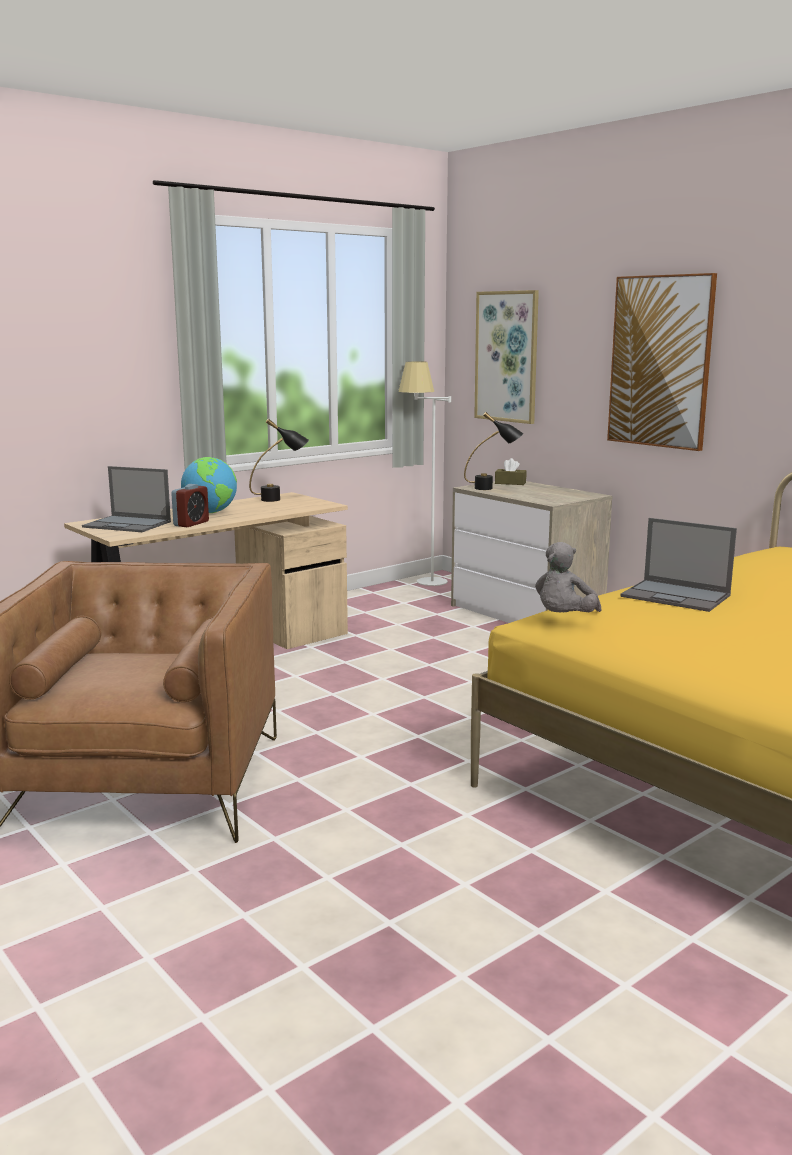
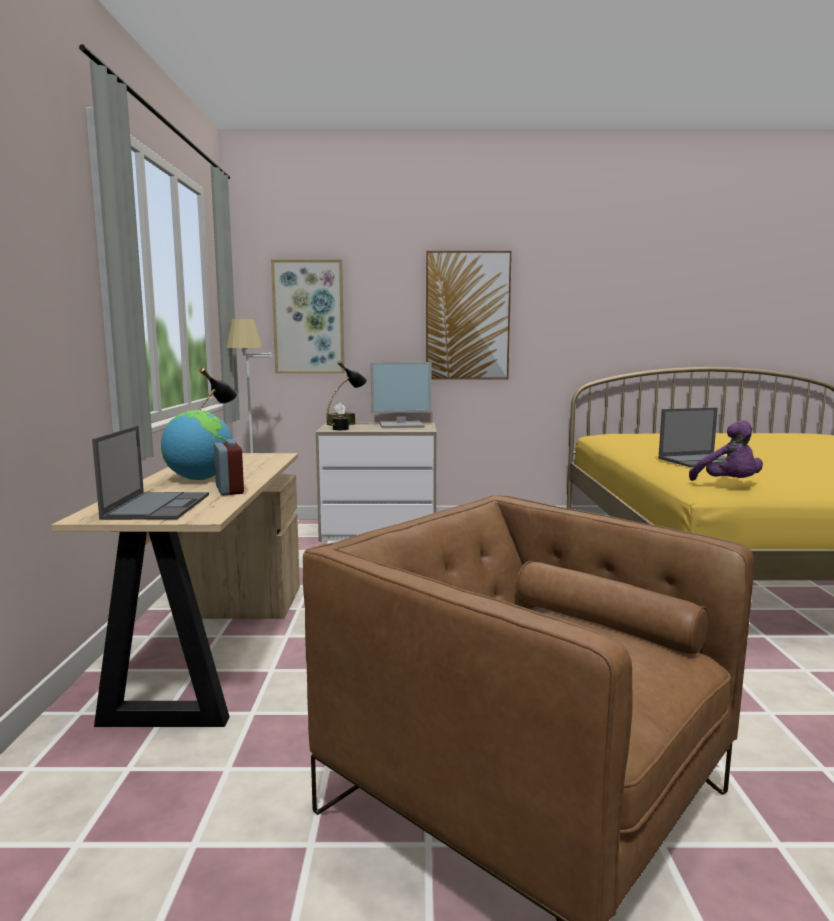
camera: 50 degrees left, 5 degrees down
(128, 524) = (157, 506): laptop -> laptop turned 60 degrees counterclockwise
(559, 493) = (402, 425): none -> monitor
(563, 619) = (728, 484): grey plush toy -> purple plush toy

